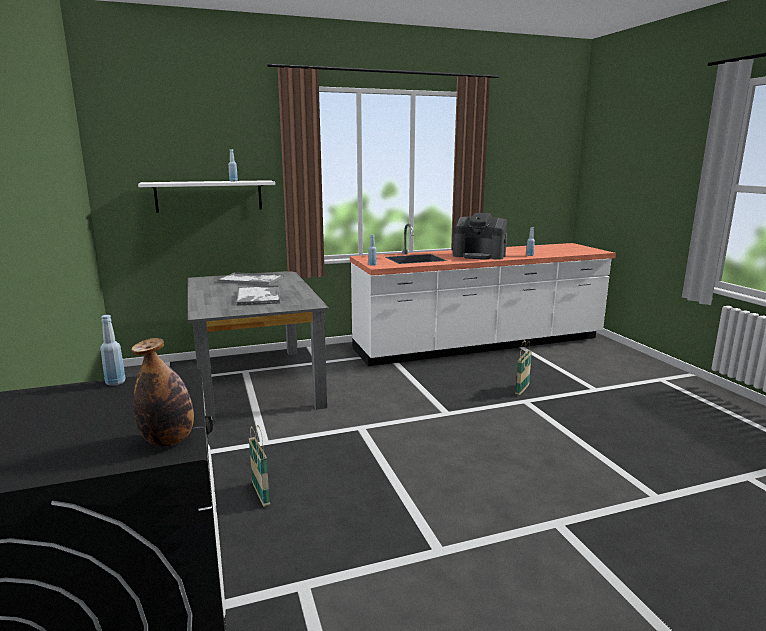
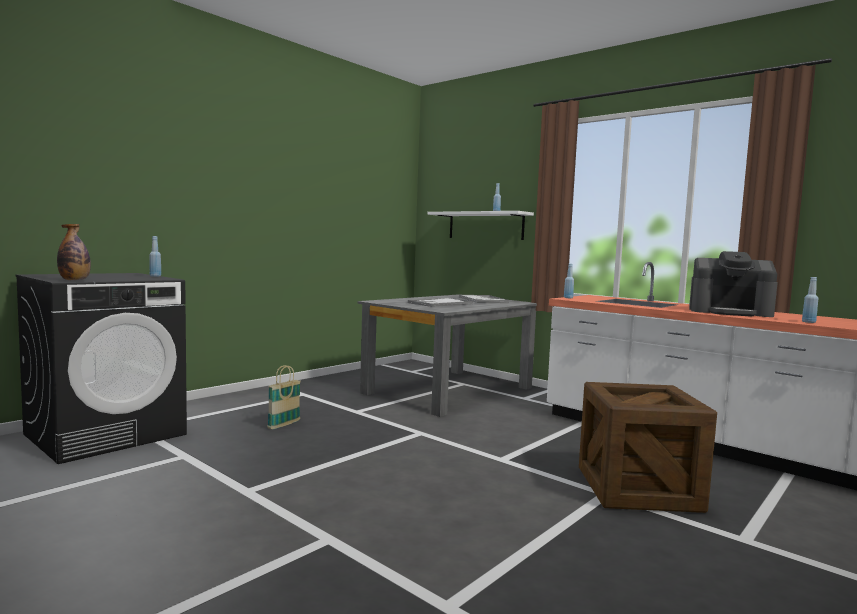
camera: 60 degrees right, 10 degrees down
(479, 255) = (730, 312): coffee machine -> coffee machine turned 60 degrees counterclockwise
(522, 390) = (637, 489): basket -> crate

